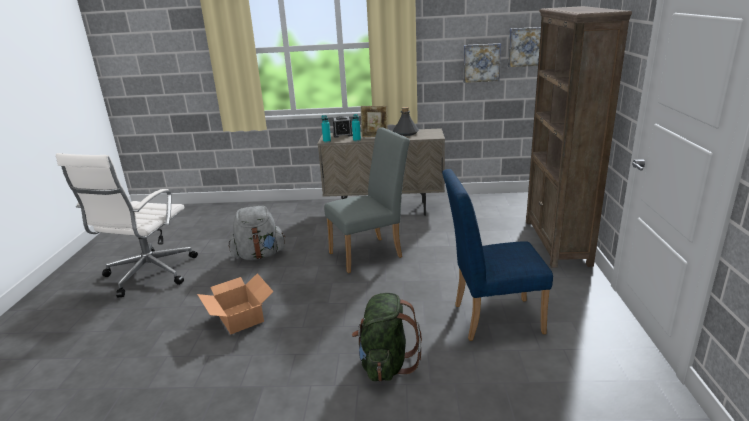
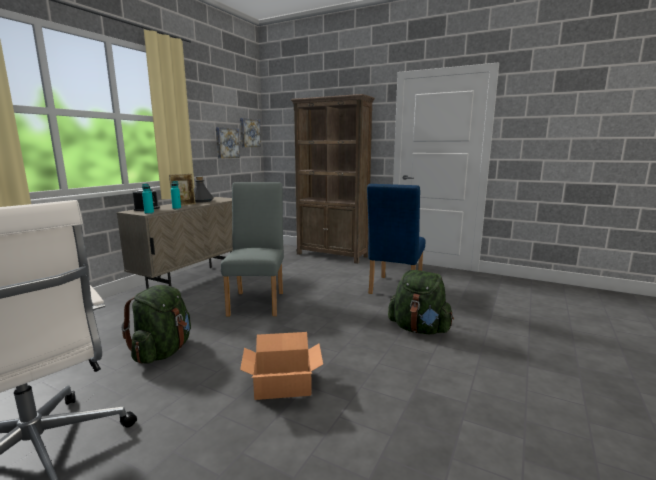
camera: 65 degrees left, 10 degrees down
(259, 255) = (163, 352): grey backpack -> green backpack

